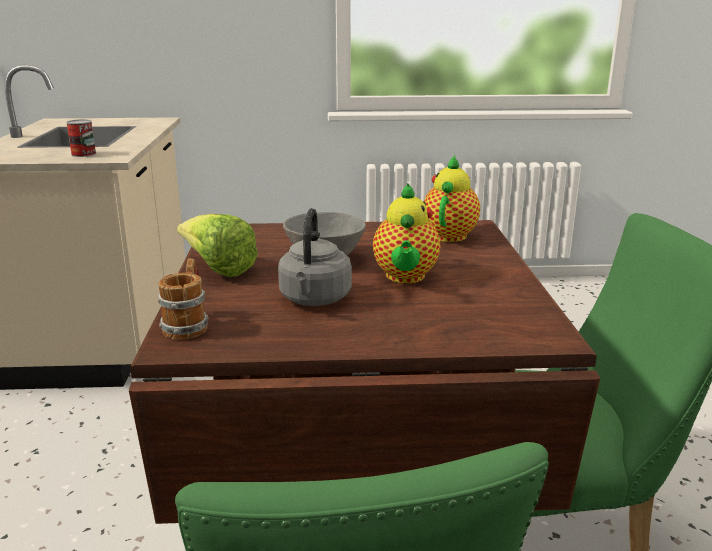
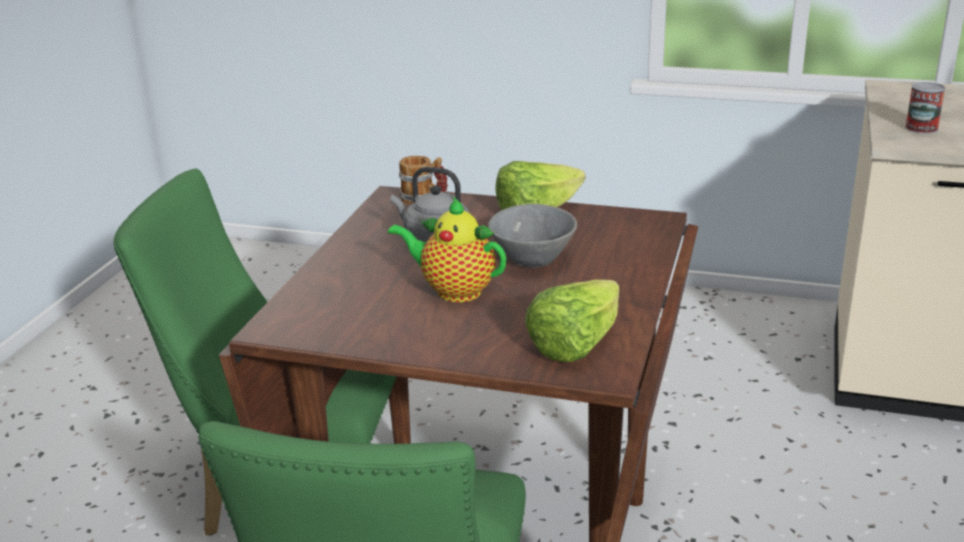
camera: 110 degrees right, 5 degrees up
(450, 234) = (575, 345): teapot -> lettuce

